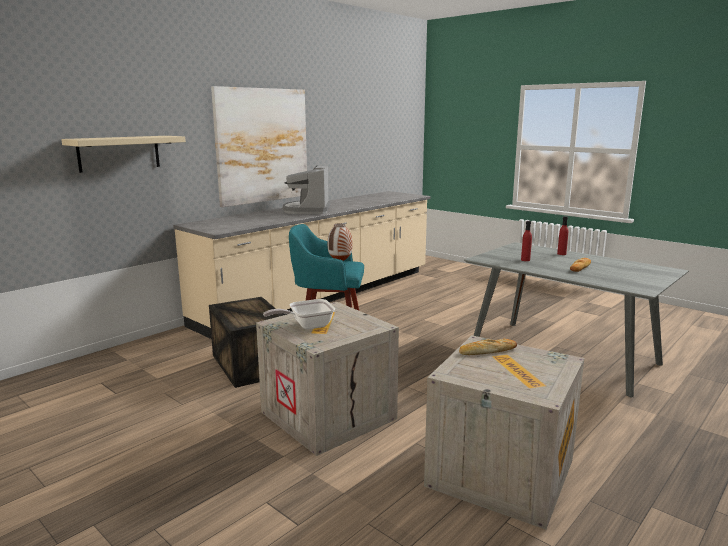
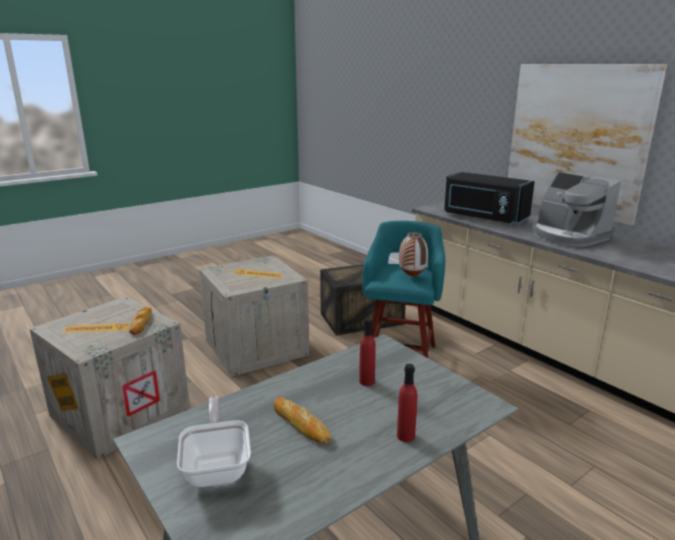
camera: 100 degrees right, 5 degrees up
(119, 153) = (435, 124): beige shelf -> none
(256, 221) = (484, 217): none -> black microwave
(307, 326) = (253, 268): frying pan -> frying pan (217, 466)
(308, 210) = (567, 236): coffee machine -> coffee machine turned 135 degrees counterclockwise

